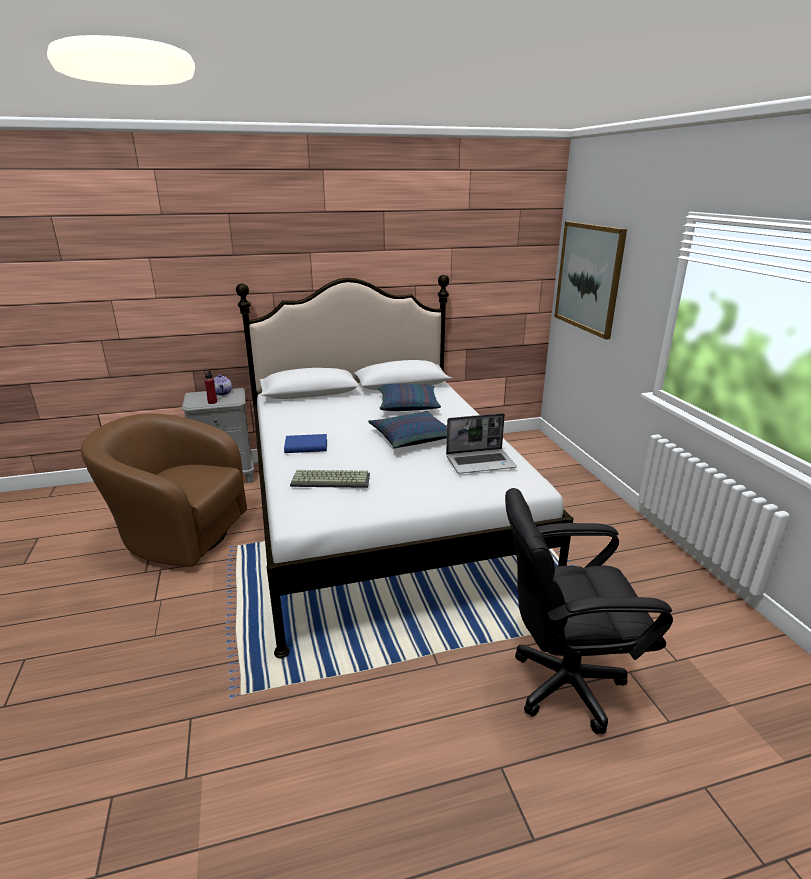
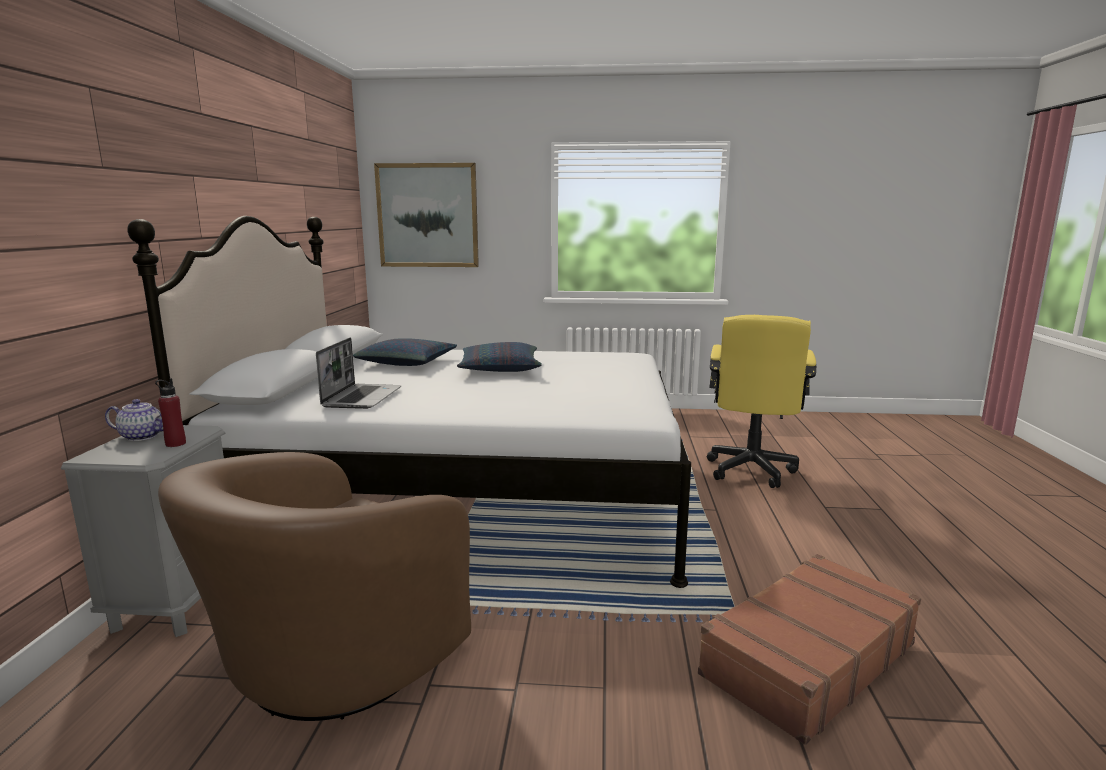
camera: 70 degrees left, 10 degrees down
(184, 743) = (806, 659): none -> brown suitcase
(306, 446) = (466, 402): blue book -> none
(331, 480) = (575, 397): keyboard -> none
(481, 462) = (581, 358): laptop -> laptop (362, 397)
(561, 688) = (751, 473): black office chair -> yellow office chair

